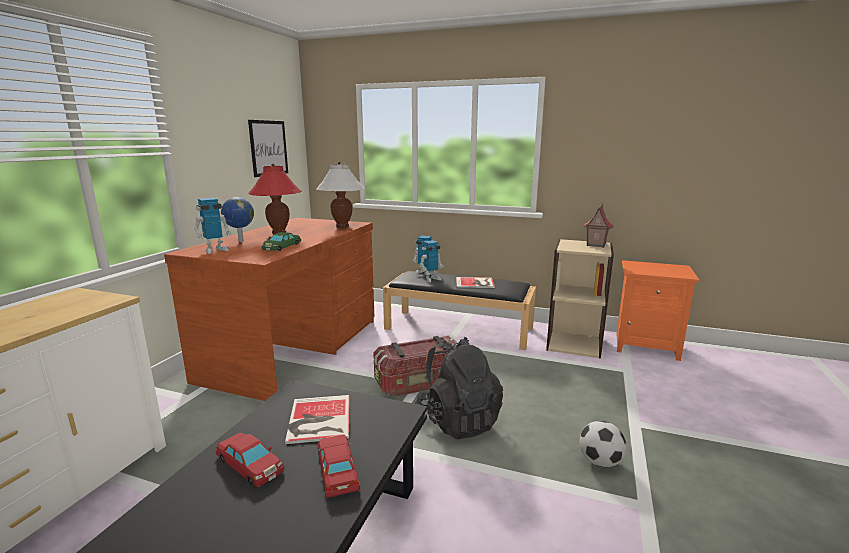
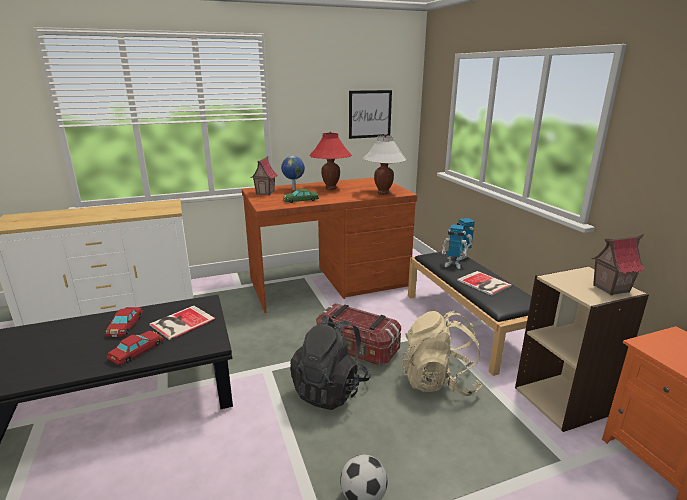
camera: 50 degrees right, 5 degrees up
(215, 250) = (265, 193): toy robot -> toy house
(507, 370) = (438, 381): none -> beige backpack

